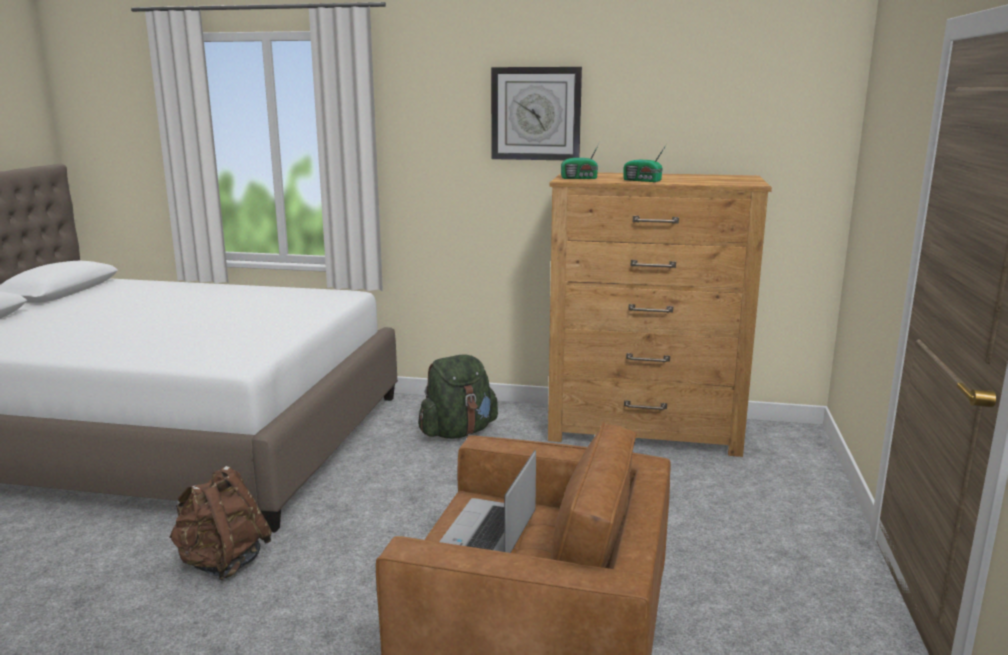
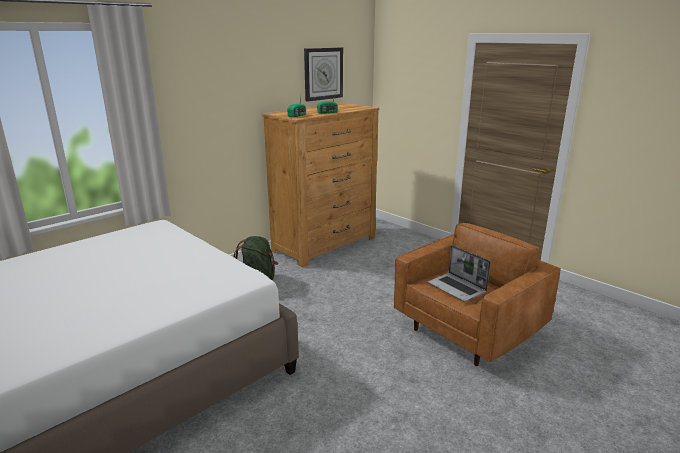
camera: 55 degrees left, 5 degrees up
(223, 563) = (308, 399): brown backpack -> none
(536, 114) = (244, 79): wall clock -> wall clock (323, 74)

